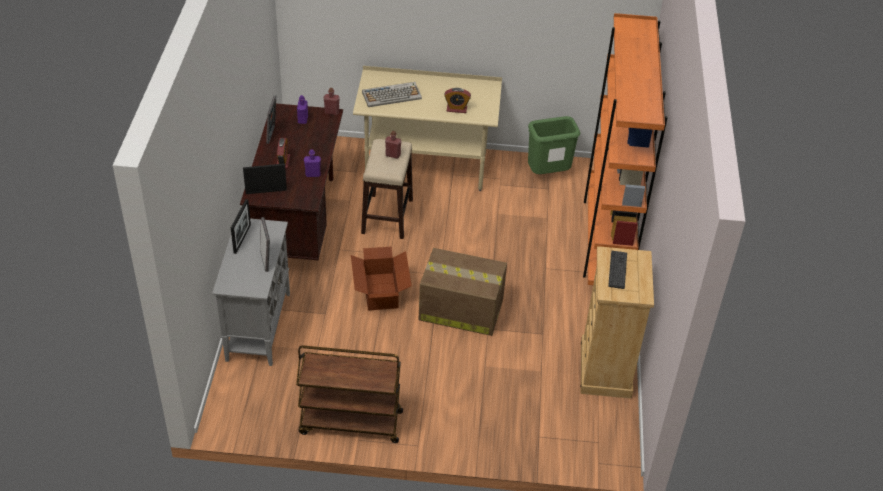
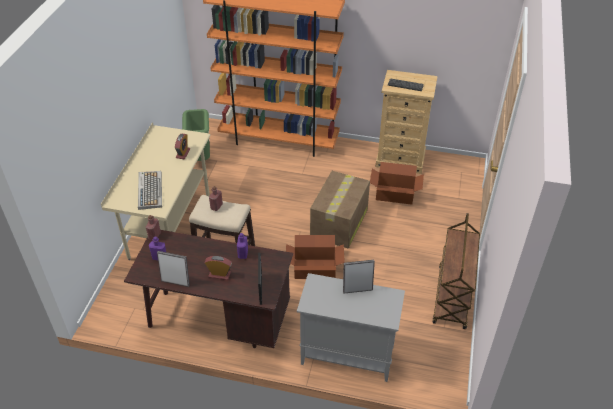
camera: 80 degrees left, 0 degrees up
(242, 239) = (328, 306): picture frame -> none
(528, 364) = (395, 195): none -> cardboard box

